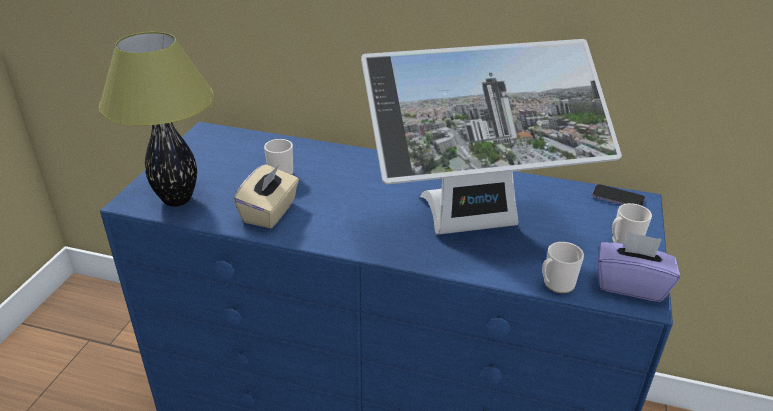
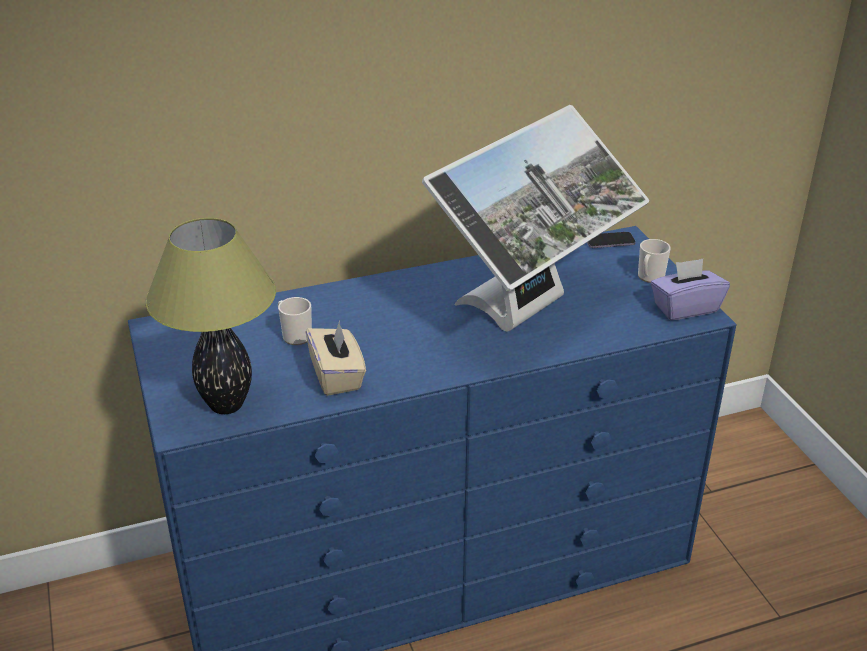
camera: 35 degrees left, 0 degrees up
(556, 284) = (636, 331): mug -> none

